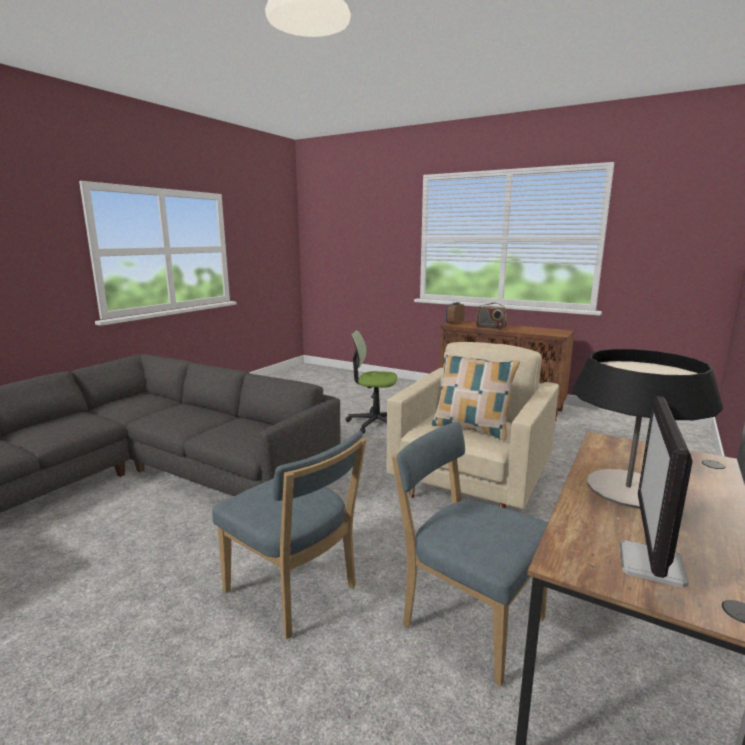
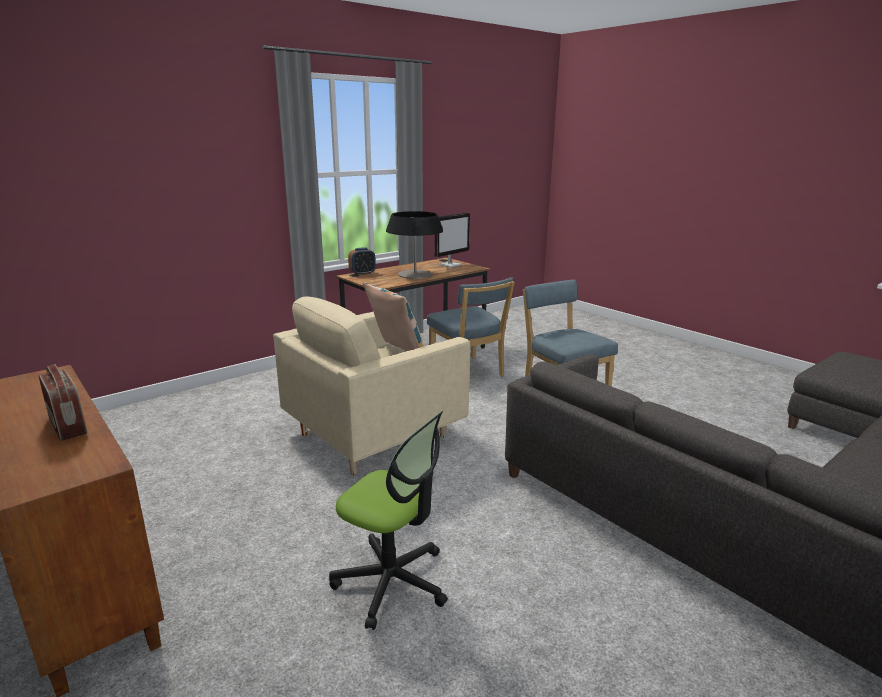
camera: 160 degrees left, 5 degrees up
(454, 323) = (76, 472): alarm clock -> alarm clock (362, 273)

